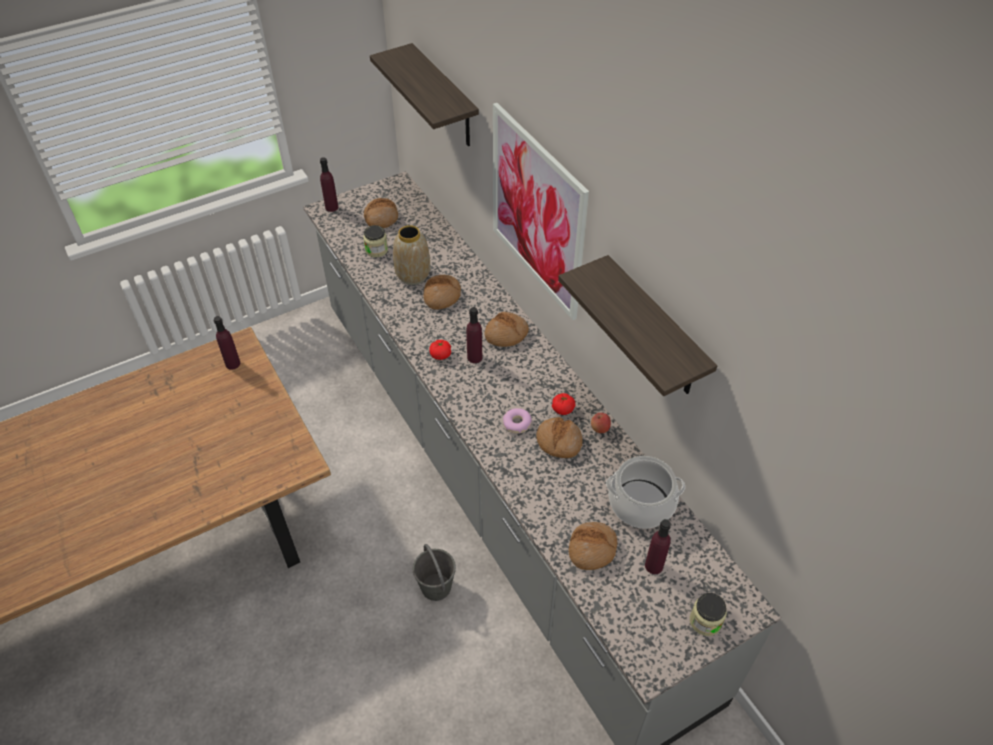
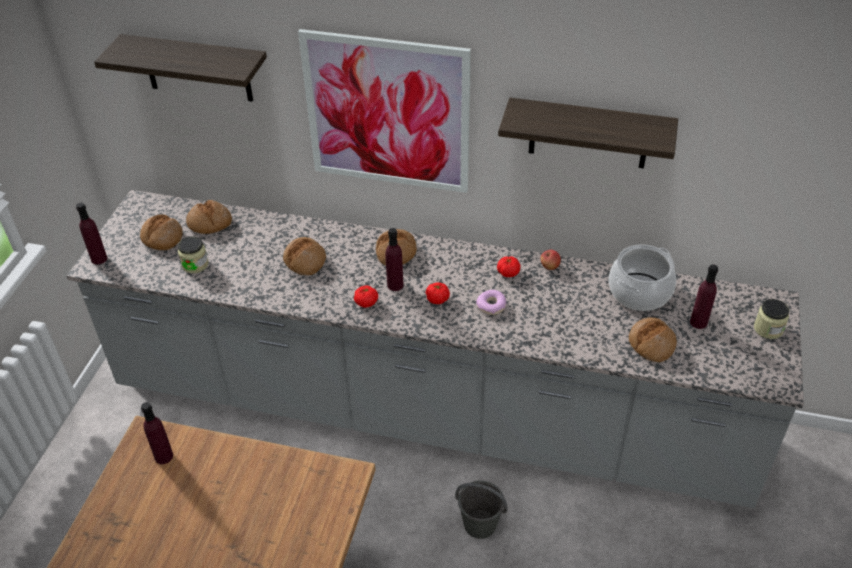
camera: 45 degrees left, 5 degrees down
(413, 275) = (257, 262): vase -> none
(488, 389) = (437, 299): none -> tomato
(558, 442) = (536, 295): bread -> bread (210, 223)

